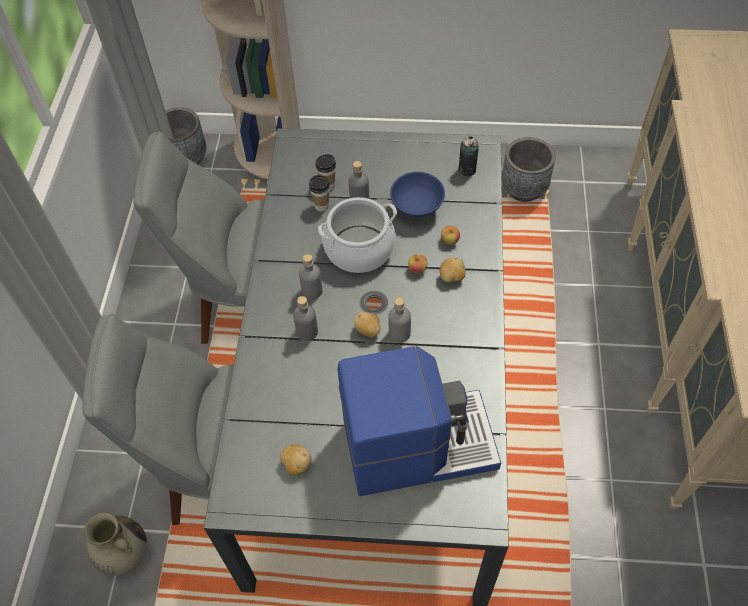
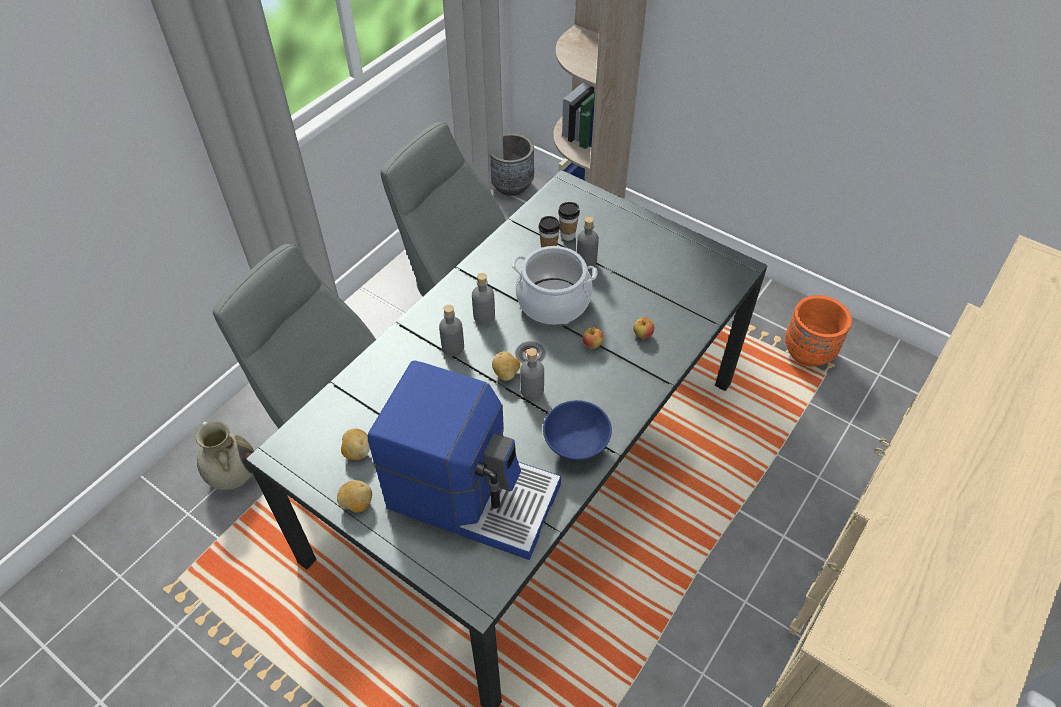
camera: 30 degrees right, 5 degrees down
(418, 209) = (634, 293): blue bowl -> blue bowl (577, 446)
(452, 277) = (619, 367): potato -> potato (357, 503)
(467, 170) = (709, 281): can -> none
(524, 189) = (808, 352): grey planter -> orange planter

